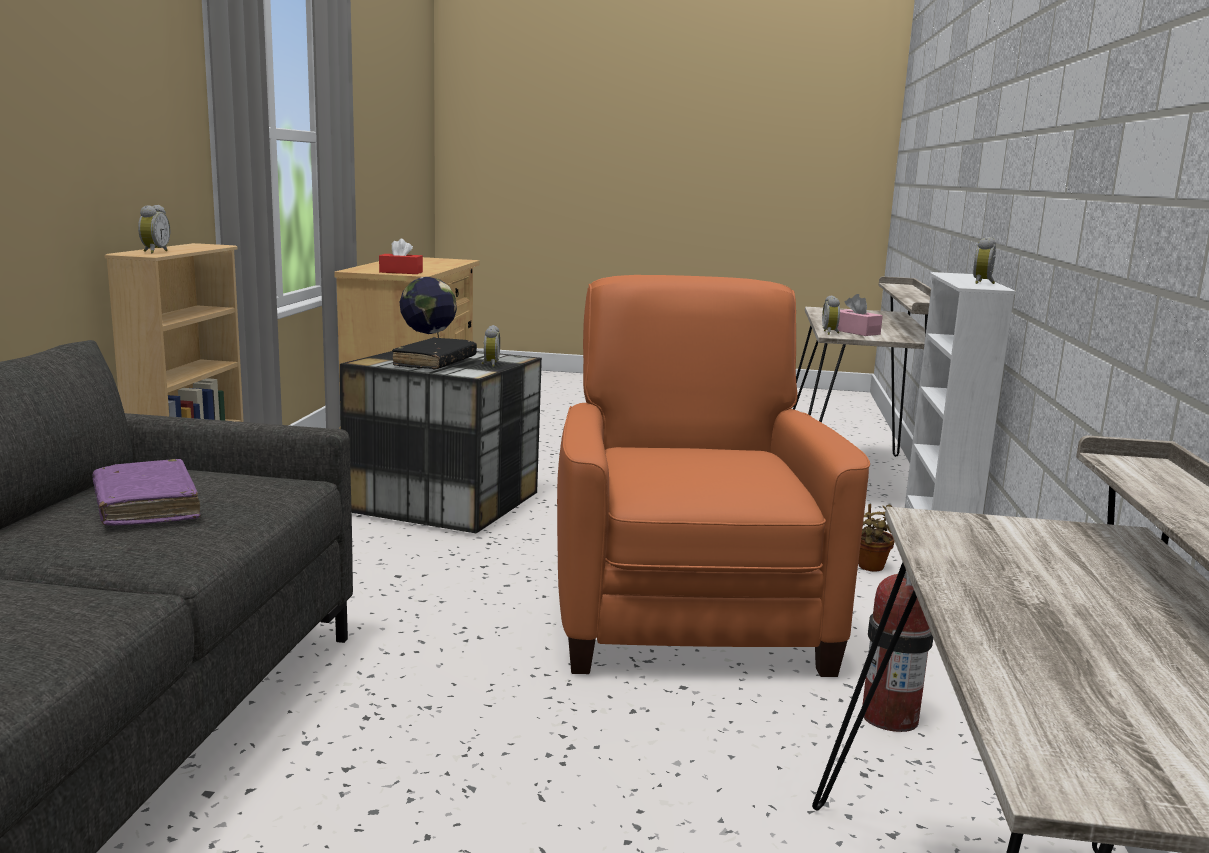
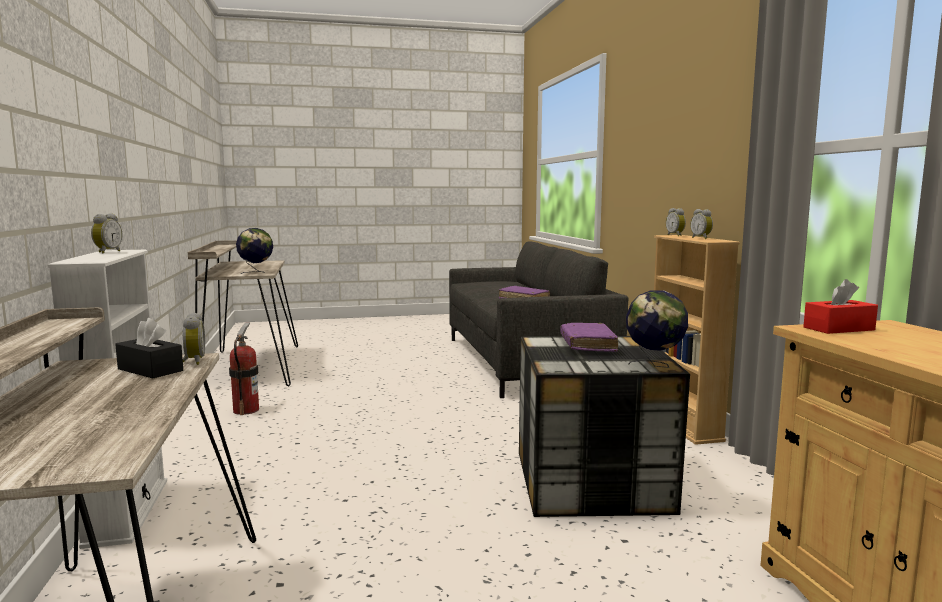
camera: 160 degrees right, 5 degrees down
(435, 363) = (587, 345): black book -> purple book
(489, 364) = (550, 352): alarm clock -> alarm clock (701, 238)
(688, 616) = (344, 432): orange armchair -> none
(855, 332) = (150, 370): pink tissue box -> black tissue box
(870, 567) = (199, 490): potted plant -> none
(967, 535) = (256, 272): none -> globe

